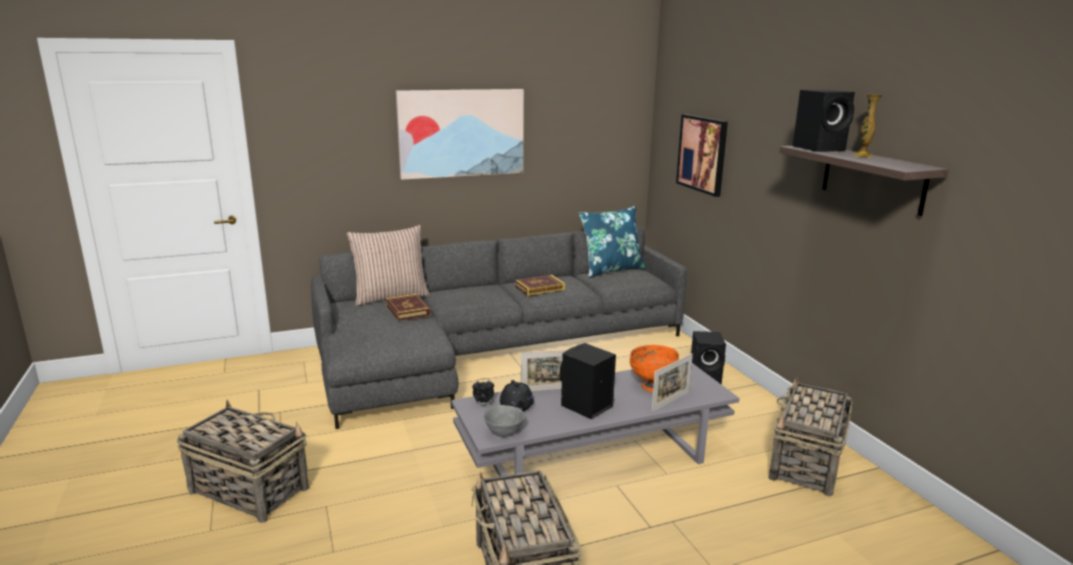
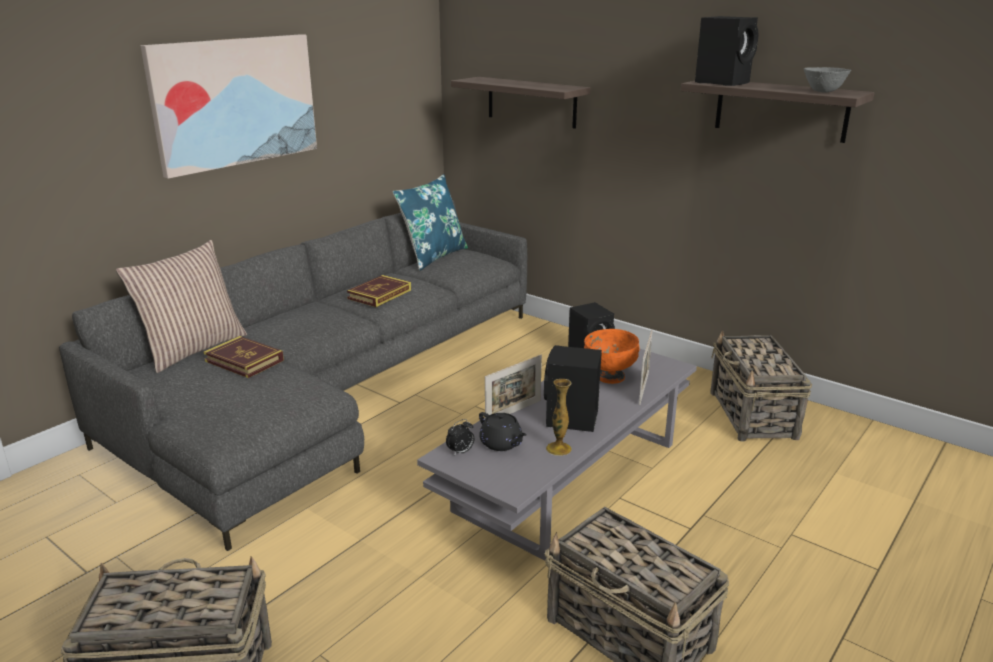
camera: 30 degrees left, 5 degrees up
(504, 433) = (522, 478): grey bowl -> grey bowl (823, 92)
(702, 154) = (531, 102): picture -> shelf
(862, 156) = (778, 86): vase -> vase (558, 449)

